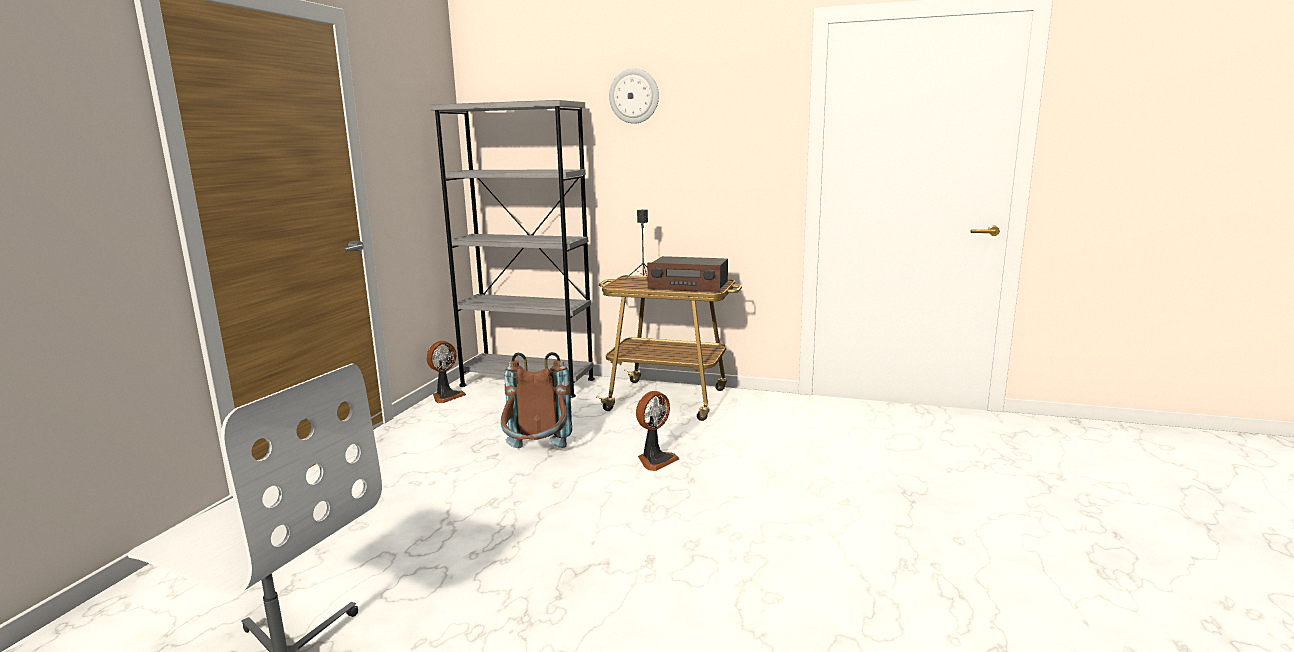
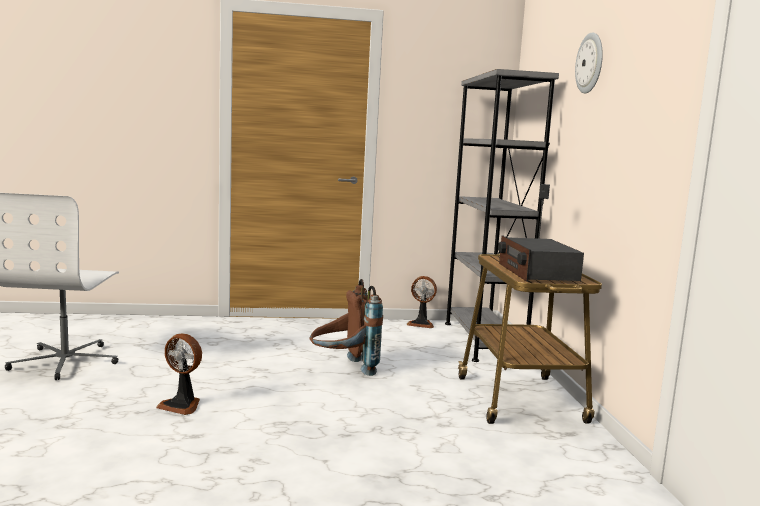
camera: 65 degrees right, 5 degrees down
(655, 460) = (374, 413): fan -> fan (182, 405)

